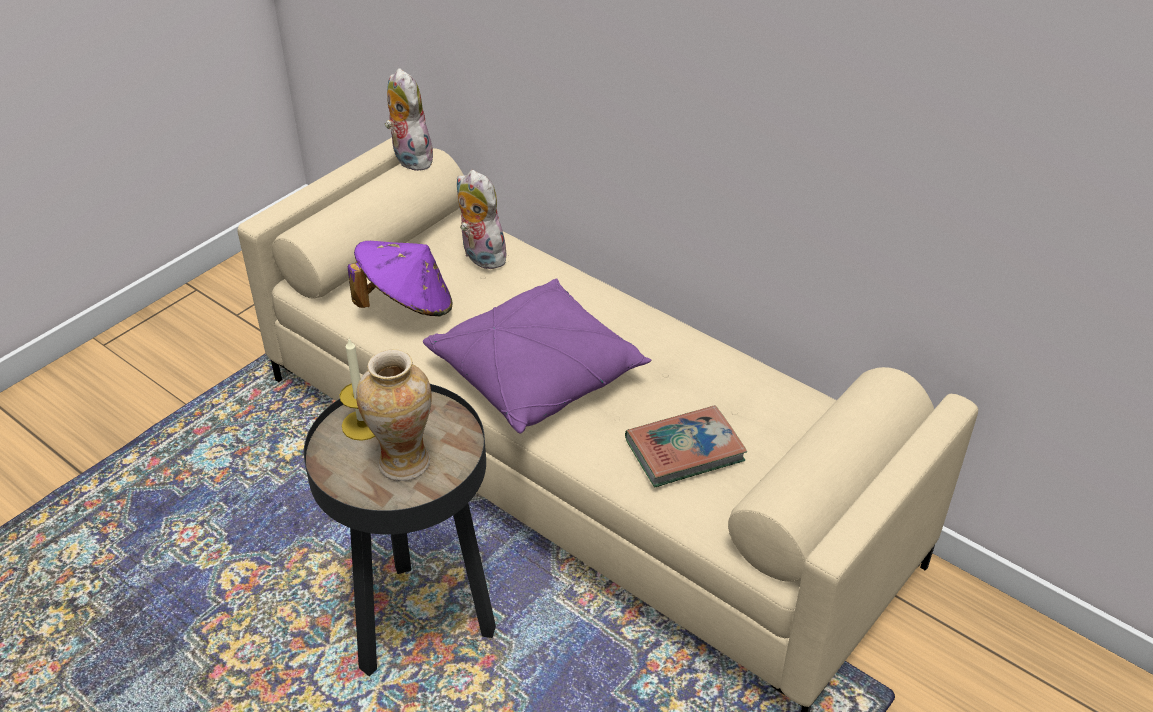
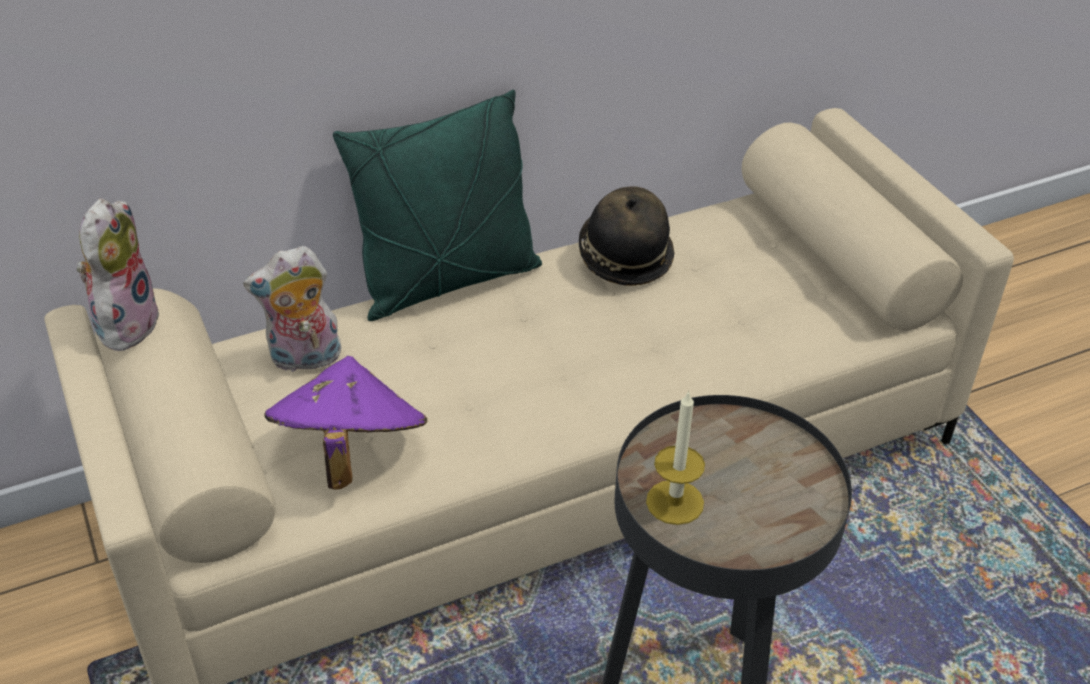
camera: 65 degrees left, 0 degrees up
(403, 462) = (758, 483): vase -> none
(409, 158) = (126, 323): plush toy -> plush toy turned 105 degrees clockwise
(537, 374) = (555, 381): purple pillow -> none
(606, 287) = (447, 281): none -> green pillow
(684, 451) = (742, 315): book -> none
(705, 364) = (624, 257): none -> hat

